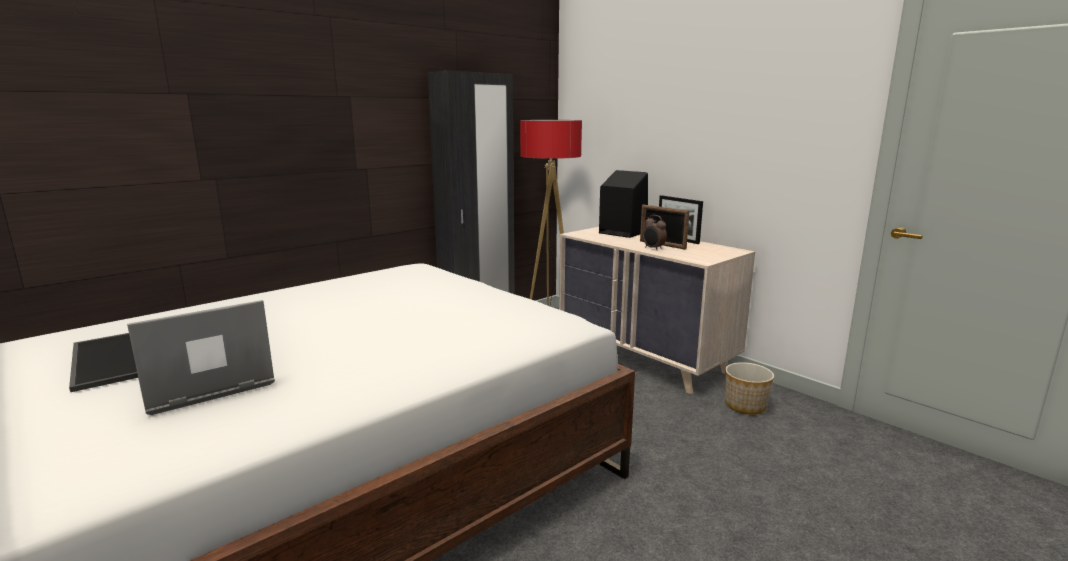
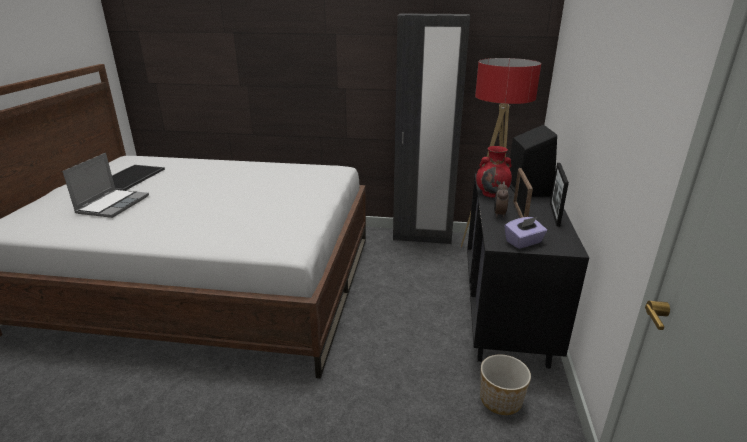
camera: 50 degrees right, 10 degrees up
(205, 386) = (113, 204): laptop -> laptop turned 90 degrees clockwise
(611, 240) = (492, 193): none -> red vase
(645, 358) = (505, 313): beige dresser -> black dresser
(710, 256) = (523, 242): none -> purple tissue box

